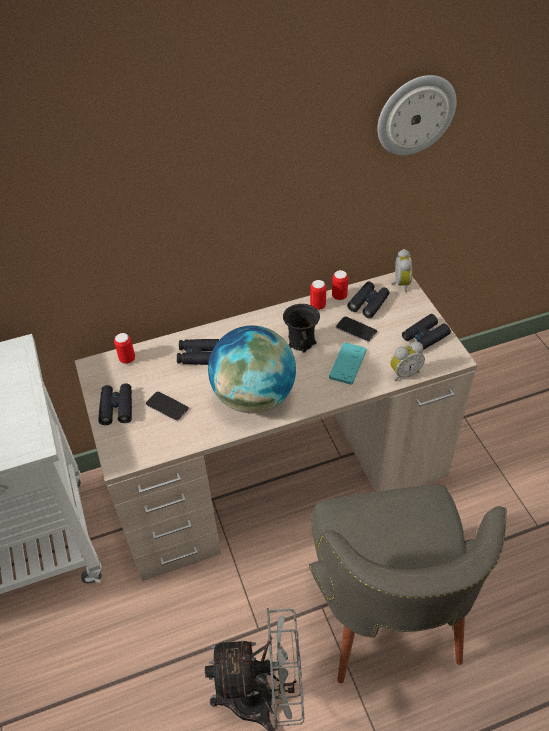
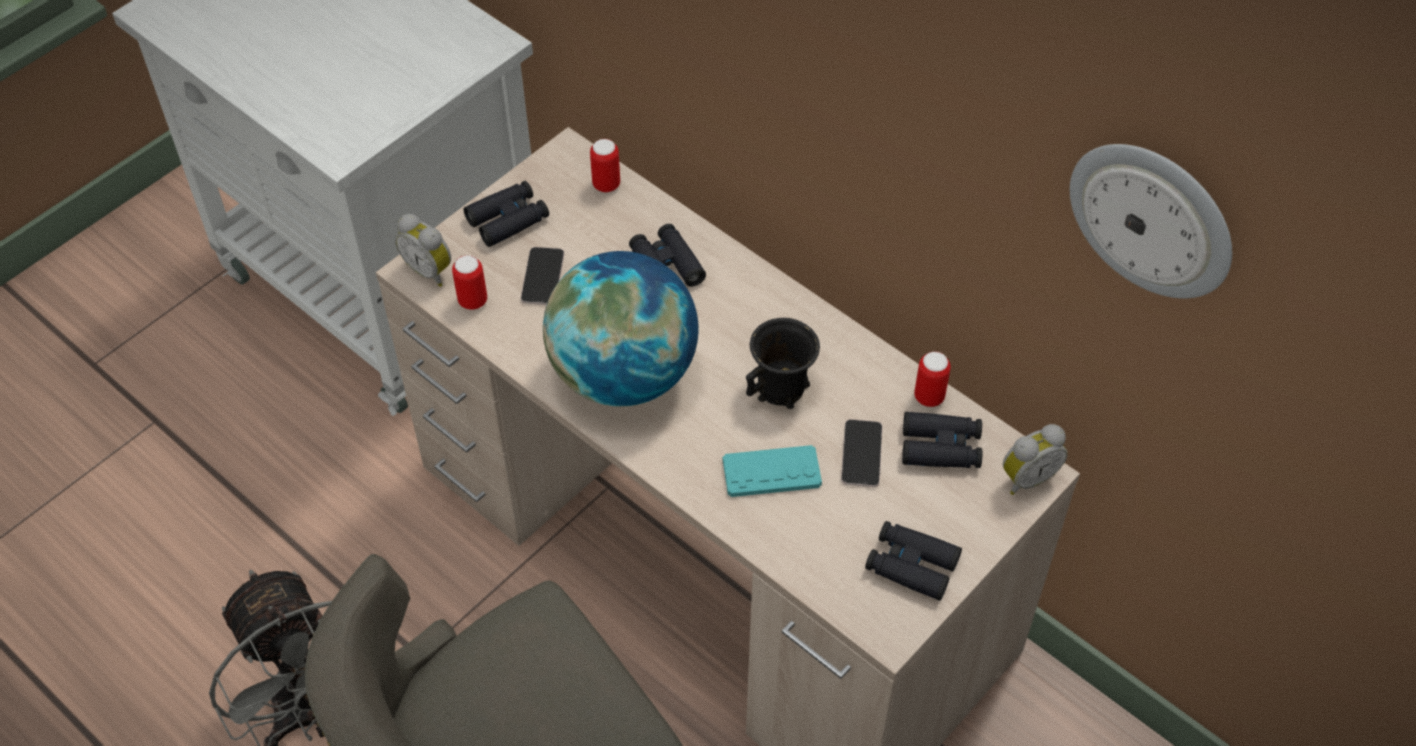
camera: 60 degrees right, 5 degrees up
(318, 306) = (883, 375): can -> can (473, 301)
(404, 373) = (802, 564): alarm clock -> alarm clock (430, 270)

